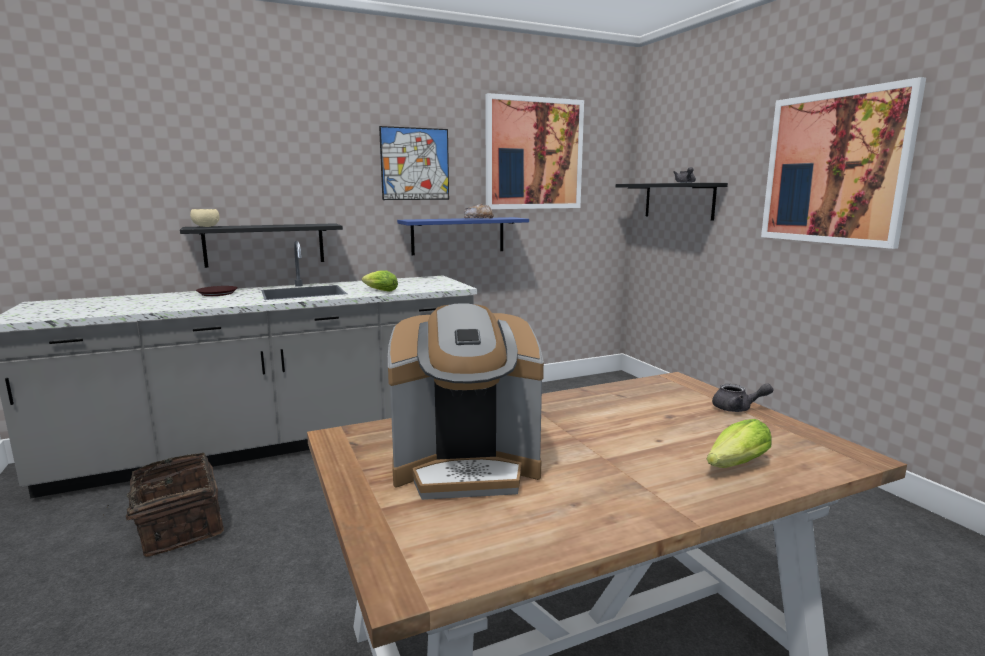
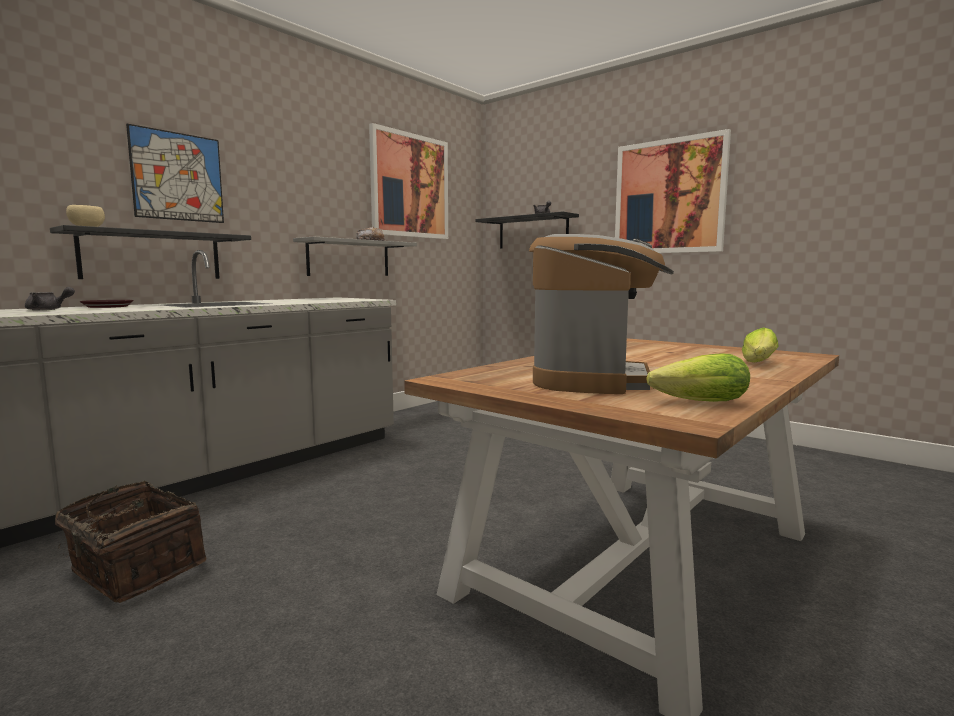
camera: 25 degrees left, 5 degrees down
(379, 291) = (302, 302): lettuce -> lettuce (694, 402)
(415, 164) = (308, 183): picture -> picture (177, 176)
(458, 235) = (349, 258): blue shelf -> grey shelf
(466, 467) = (592, 380): coffee machine -> coffee machine turned 45 degrees counterclockwise
(737, 409) = (703, 346): grey teapot -> grey teapot (48, 310)

